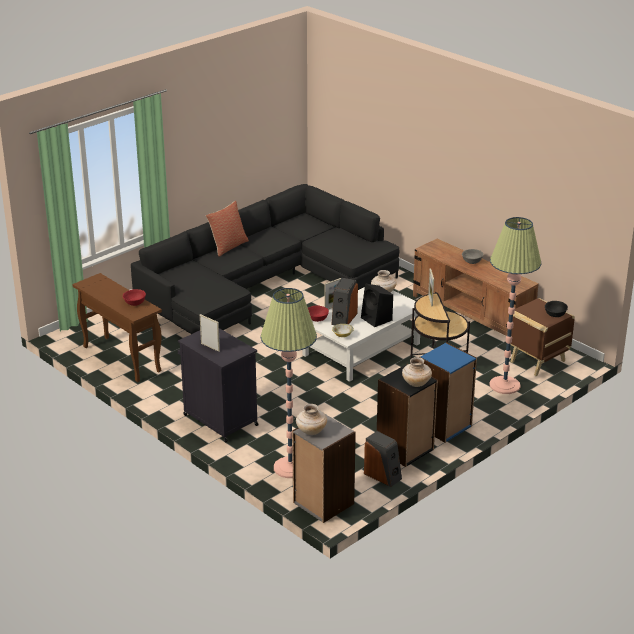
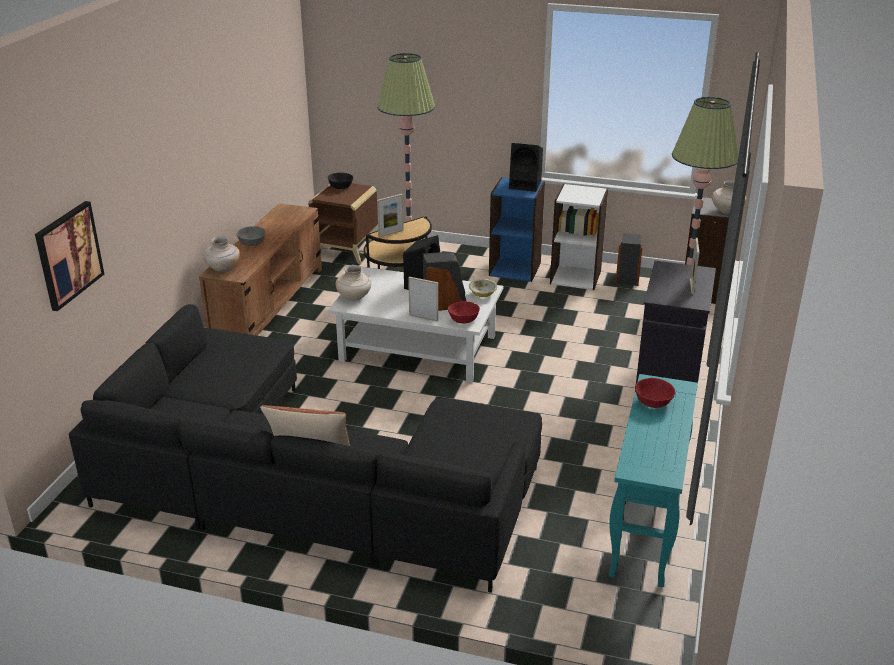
camera: 120 degrees left, 0 degrees up
(121, 359) = (646, 529): brown console table -> turquoise console table
(355, 136) = (68, 255): none -> picture
(405, 449) = (576, 277): black bookcase -> white bookcase
(416, 383) = (583, 189): beige vase -> beige vase (223, 268)
(448, 362) = (526, 185): none -> black speaker

